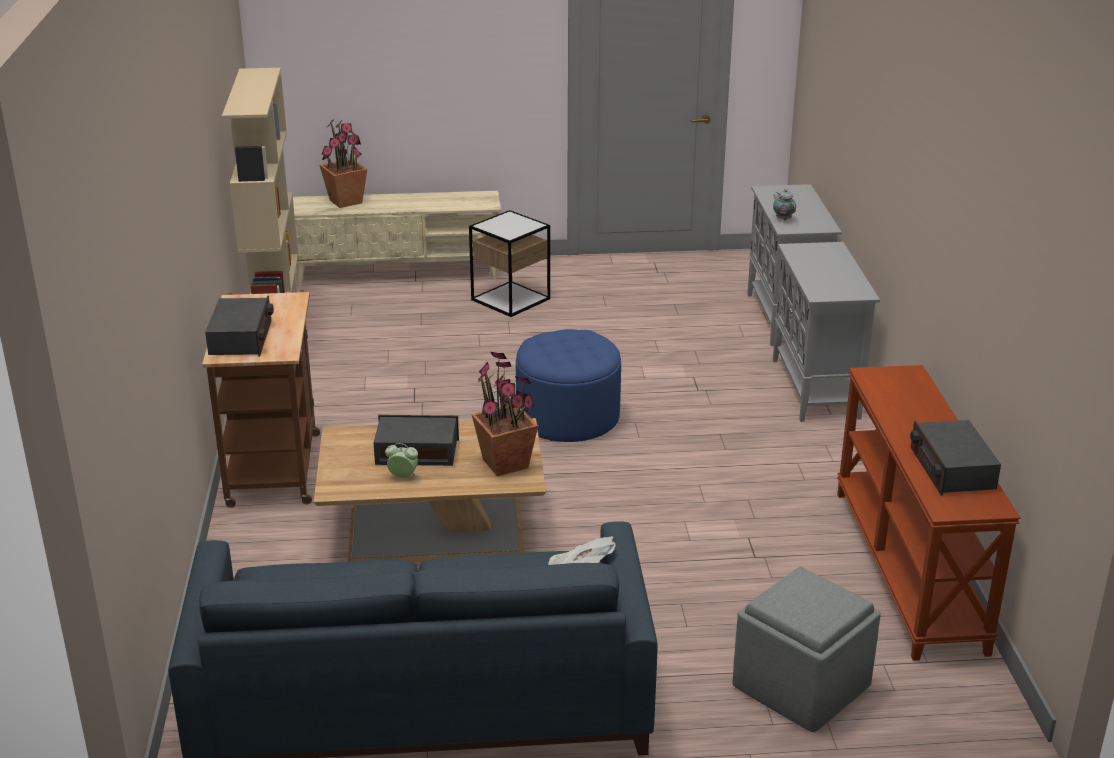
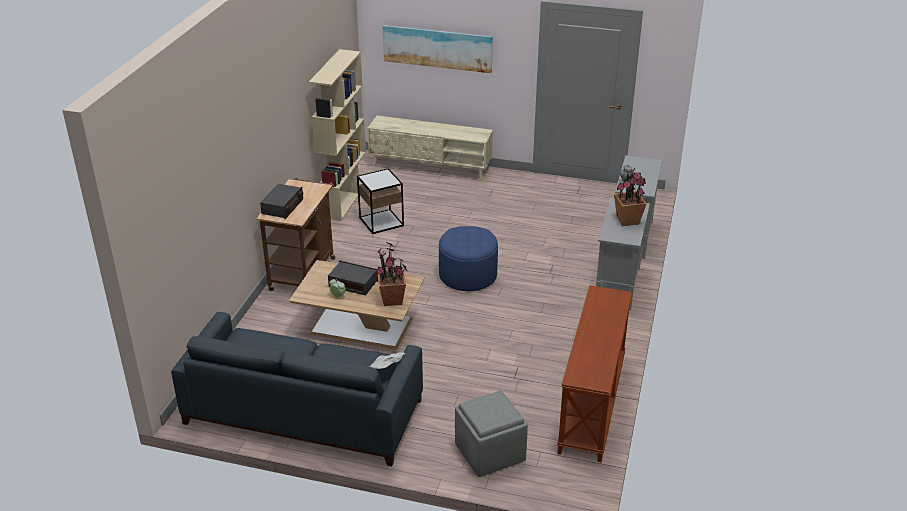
camera: 20 degrees right, 5 degrees up
(346, 201) = (405, 123): potted plant -> potted plant (628, 220)
(392, 60) = (437, 48): none -> picture
(510, 299) = (482, 196): side table -> side table (381, 221)
(951, 469) = (596, 357): radio -> none

